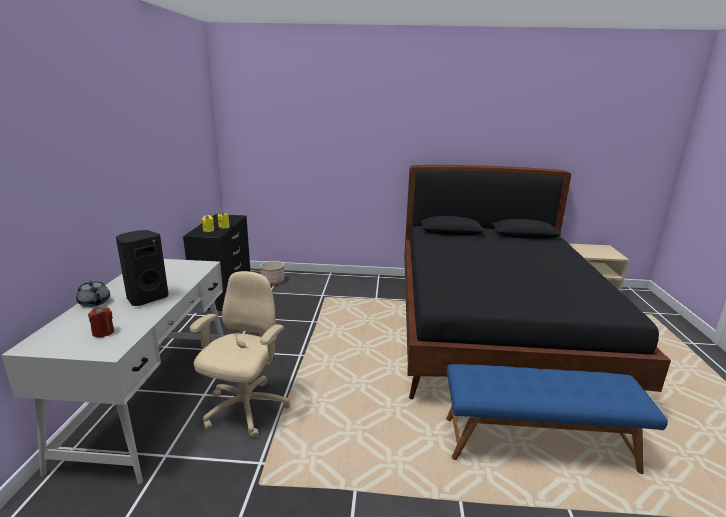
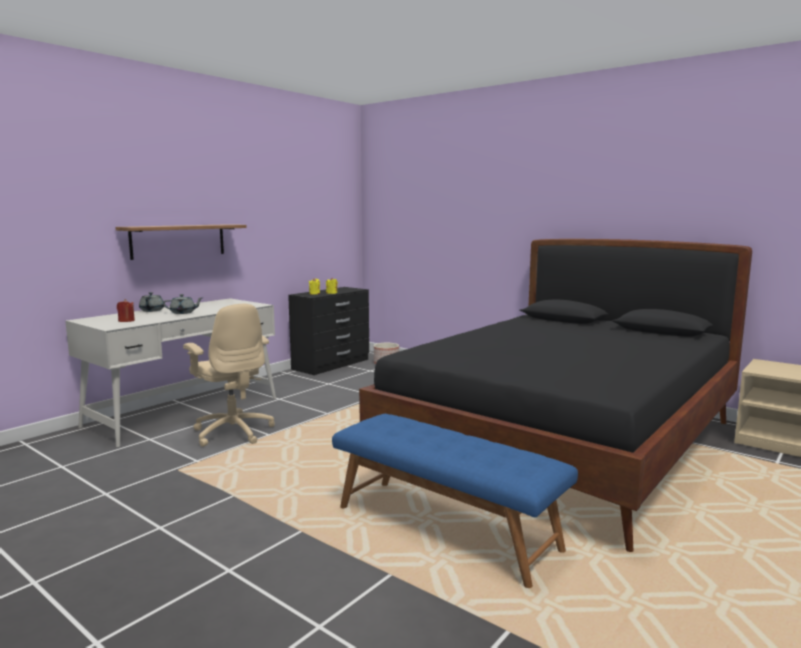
camera: 35 degrees right, 10 degrees down
(93, 206) = (178, 241): none -> shelf
(146, 298) = (183, 313): black speaker -> grey teapot
(245, 410) = (233, 432): beige office chair -> beige office chair turned 90 degrees clockwise

